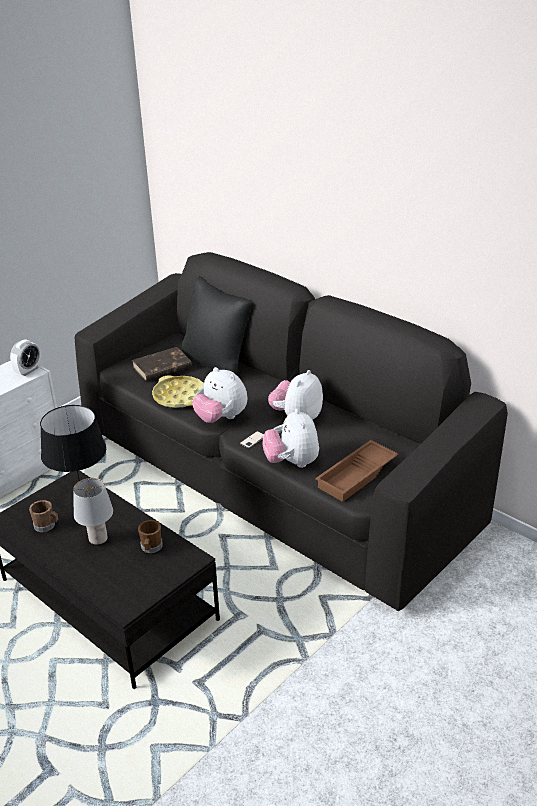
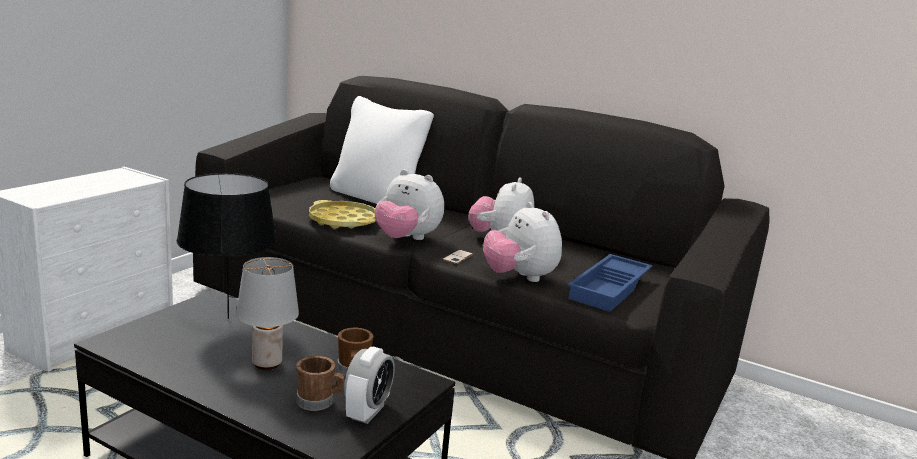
camera: 15 degrees left, 15 degrees down
(28, 370) = (137, 178): alarm clock -> alarm clock (367, 412)
(47, 526) = (178, 349): brown mug -> brown mug (319, 402)
(161, 367) = (310, 198): brown book -> none
(217, 362) = (377, 198): black pillow -> white pillow
(357, 476) = (610, 289): brown tray -> blue tray

